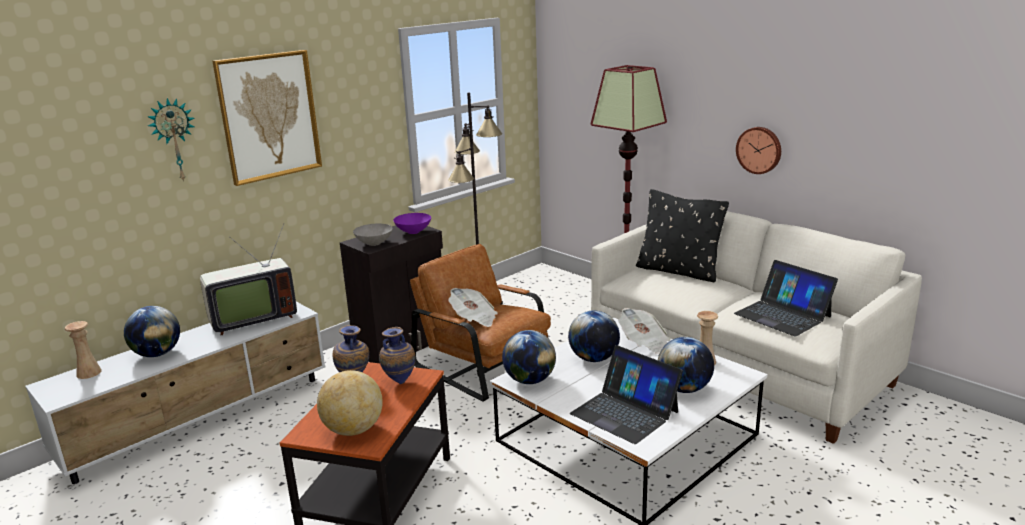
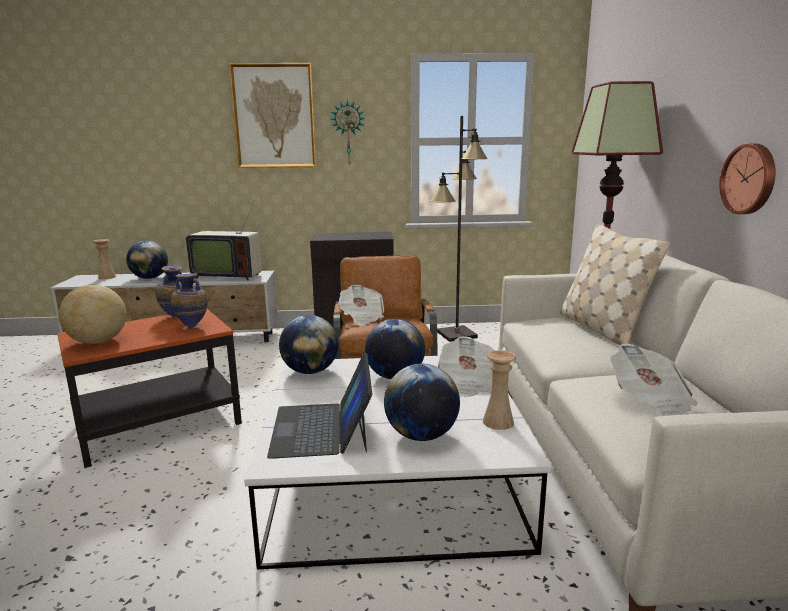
camera: 40 degrees right, 5 degrees down
(174, 140) = (194, 122): wall clock -> wall clock (348, 133)
(374, 243) = (329, 237): grey bowl -> none
(412, 232) = (372, 236): purple bowl -> none
(678, 271) = (601, 328): black pillow -> beige pillow
(783, 315) = (650, 402): laptop -> newspaper

